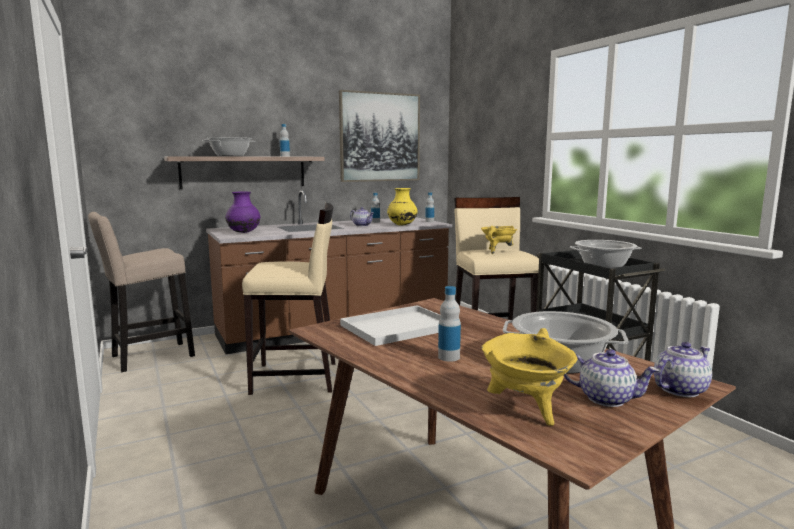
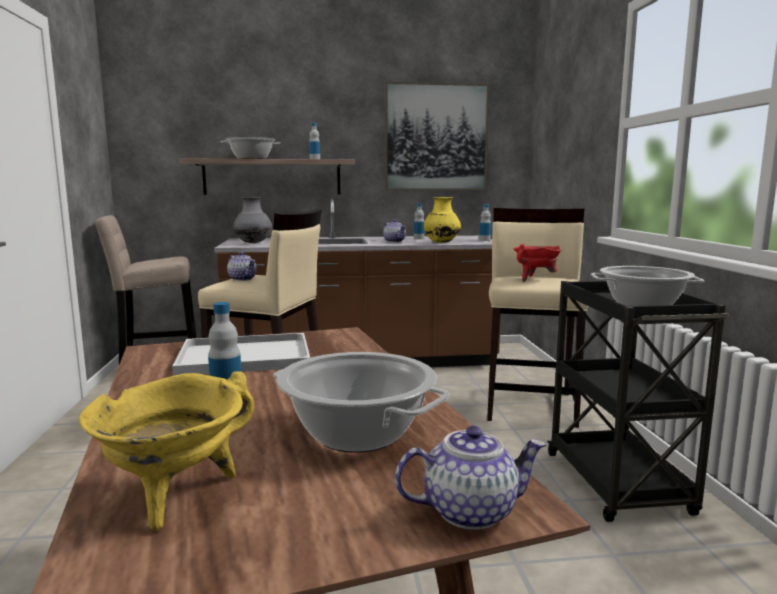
camera: 20 degrees right, 0 degrees up
(243, 232) = (253, 243): purple vase -> grey vase
(497, 251) = (535, 279): yellow cooking pot -> red cooking pot
(607, 398) = (322, 502): teapot -> teapot (243, 279)

